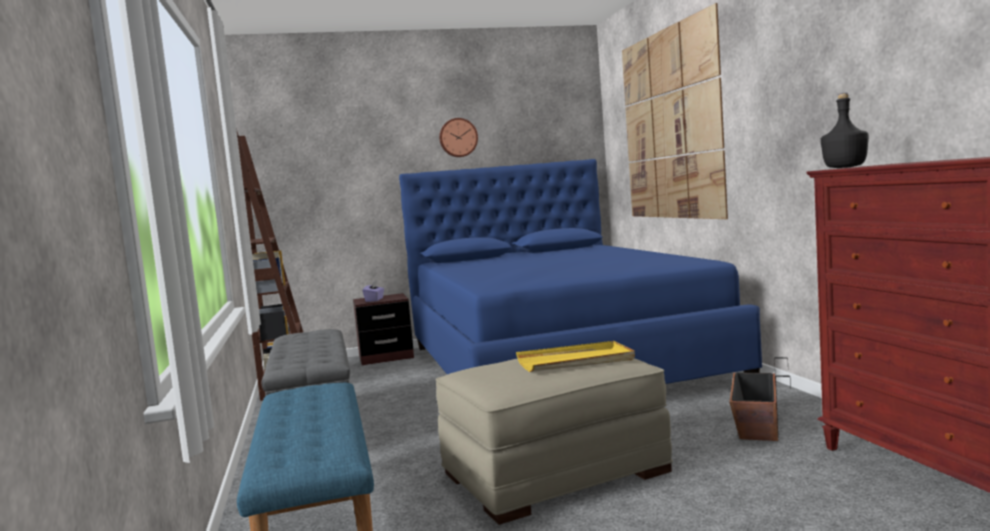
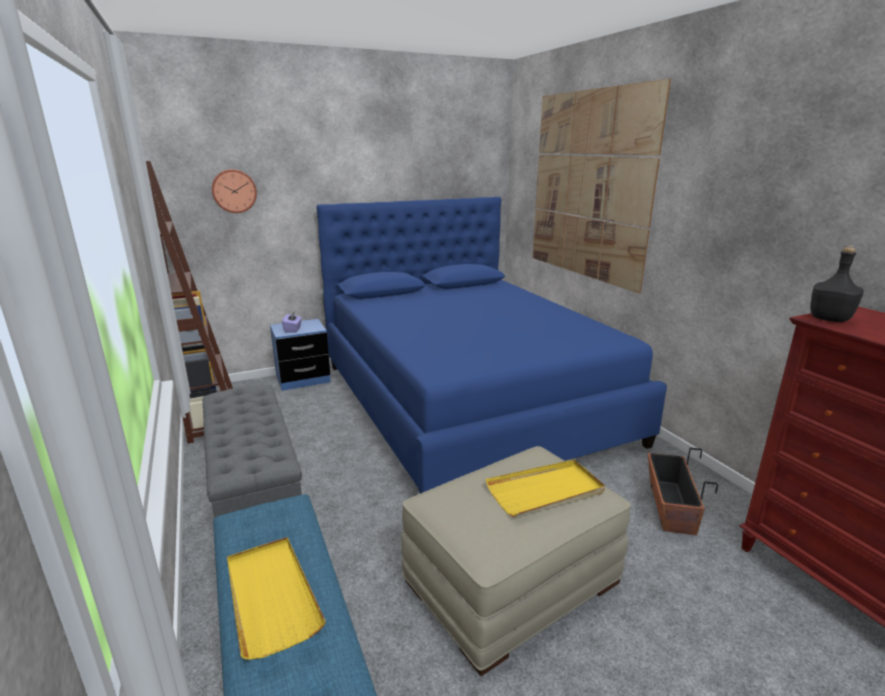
camera: 10 degrees left, 15 degrees up
(298, 420) = (271, 596): none -> yellow tray
(386, 357) = (303, 379): brown nightstand -> blue nightstand
(458, 137) = (375, 168): wall clock -> wall clock (234, 191)

